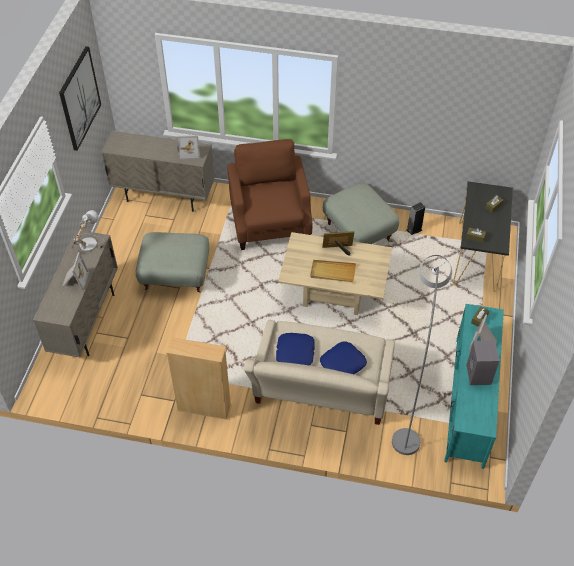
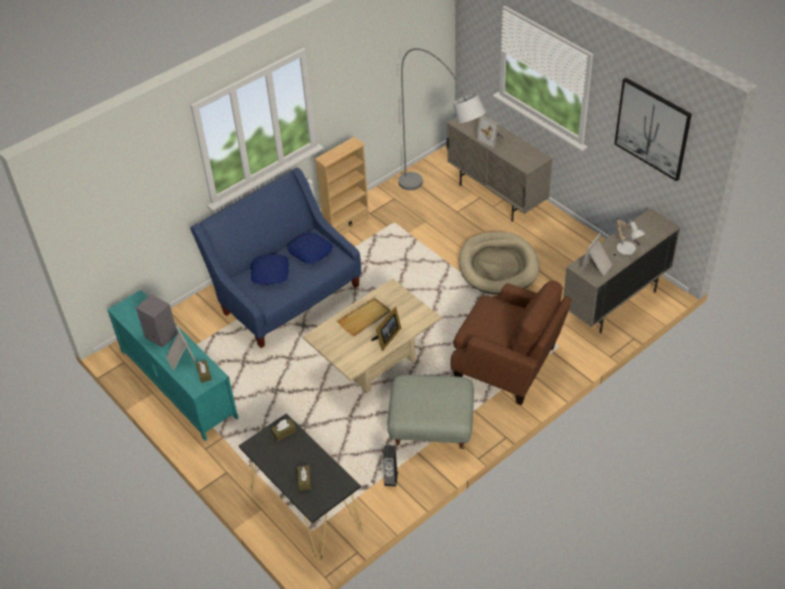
camera: 130 degrees right, 5 degrees down
(87, 243) = (528, 159): table lamp -> table lamp (628, 248)
(175, 277) = (498, 266): grey ottoman -> beige dog bed
(321, 394) = (286, 295): beige sofa -> blue sofa
(411, 397) = (222, 348): grey floor lamp -> grey floor lamp (441, 204)

